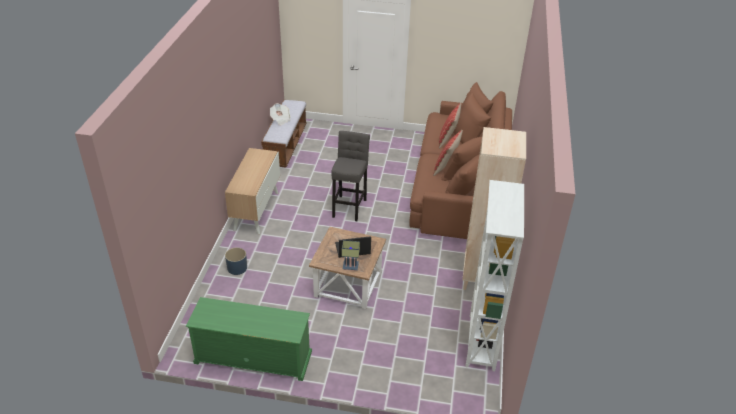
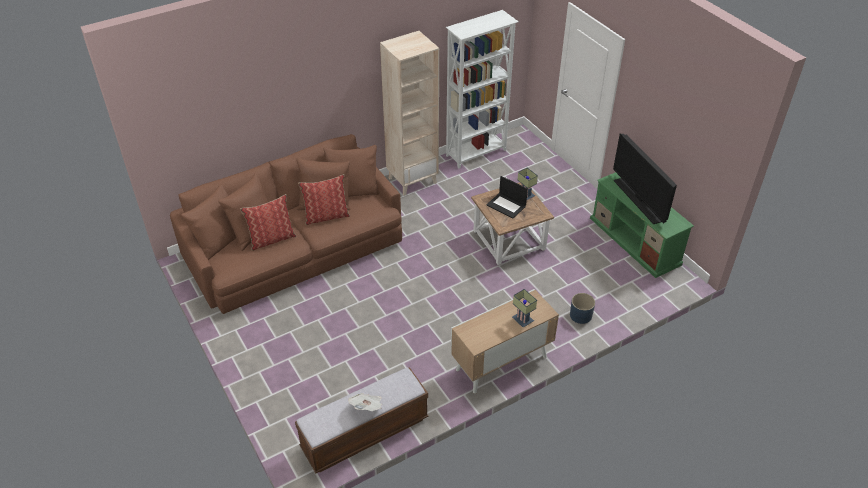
camera: 130 degrees left, 5 degrees up
(242, 177) = (523, 320): none -> table lamp
(254, 316) = (638, 200): none -> television
(349, 206) = (414, 301): grey stool -> none

